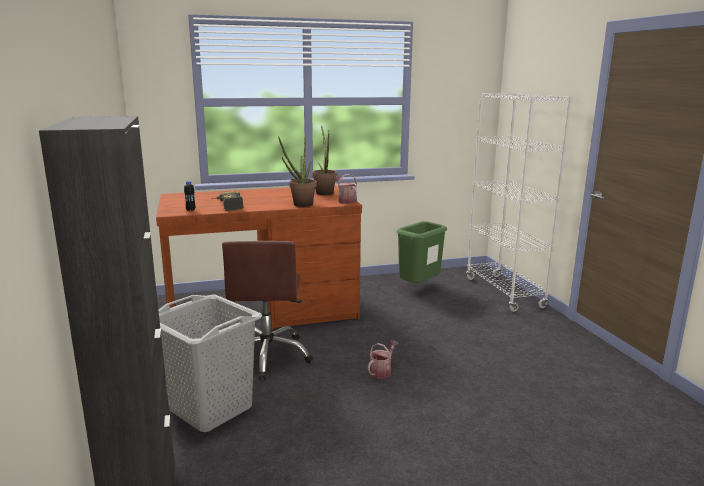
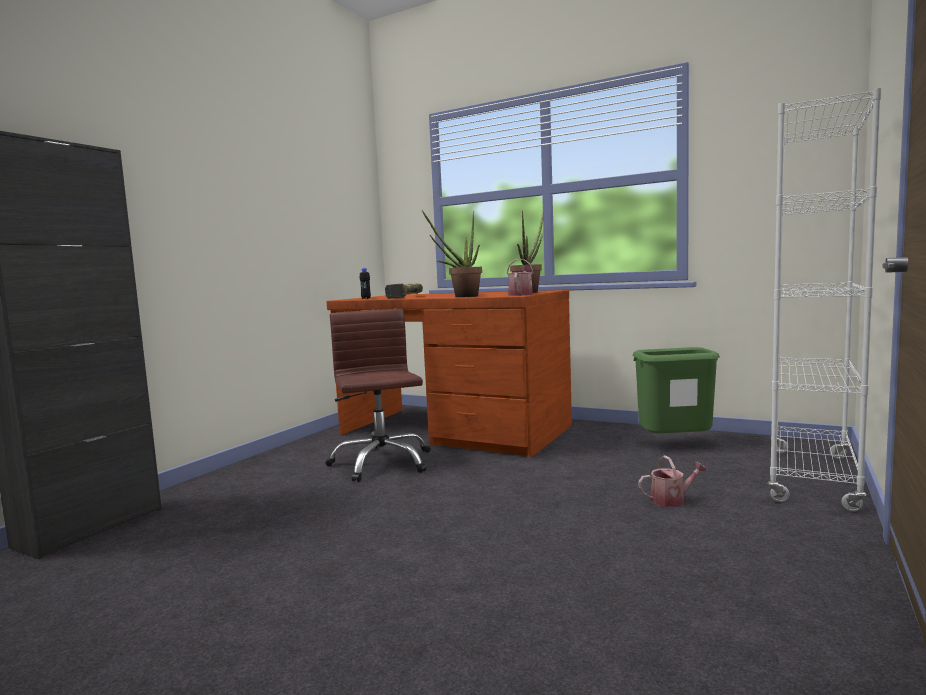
camera: 45 degrees right, 10 degrees down
(211, 408) = (261, 484): grey laundry basket -> none
(268, 355) = (381, 463): brown office chair -> brown office chair turned 120 degrees clockwise
(382, 371) = (449, 506): watering can -> watering can (672, 500)

